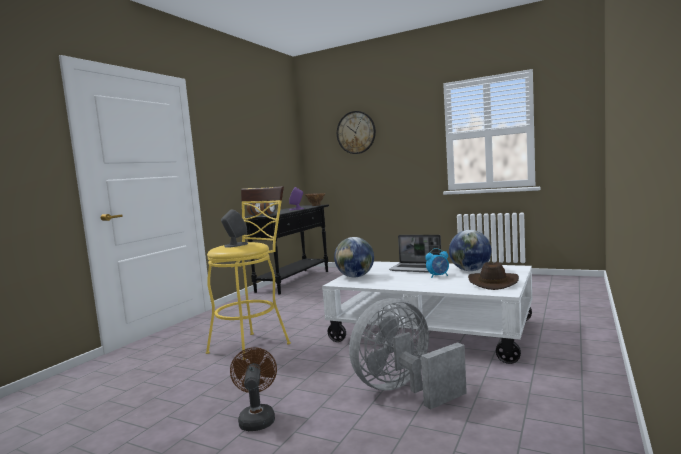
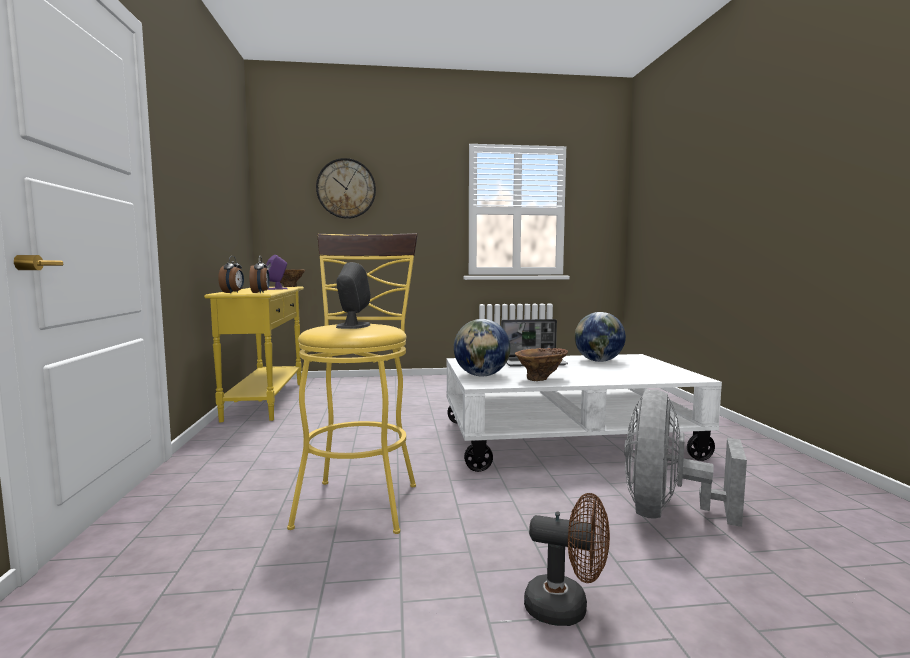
camera: 35 degrees left, 0 degrees up
(257, 418) = (566, 608): brown fan -> brown fan turned 150 degrees clockwise
(294, 281) = (266, 400): black console table -> yellow console table
(385, 282) = (541, 379): none -> brown vase
(438, 276) = (582, 368): alarm clock -> none
(492, 282) = (657, 370): brown hat -> none

